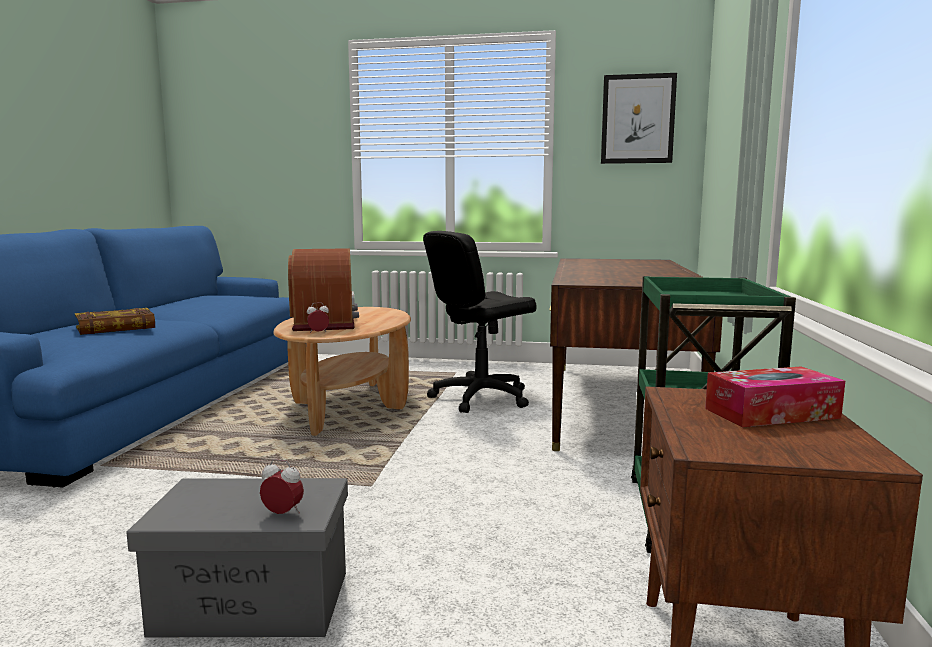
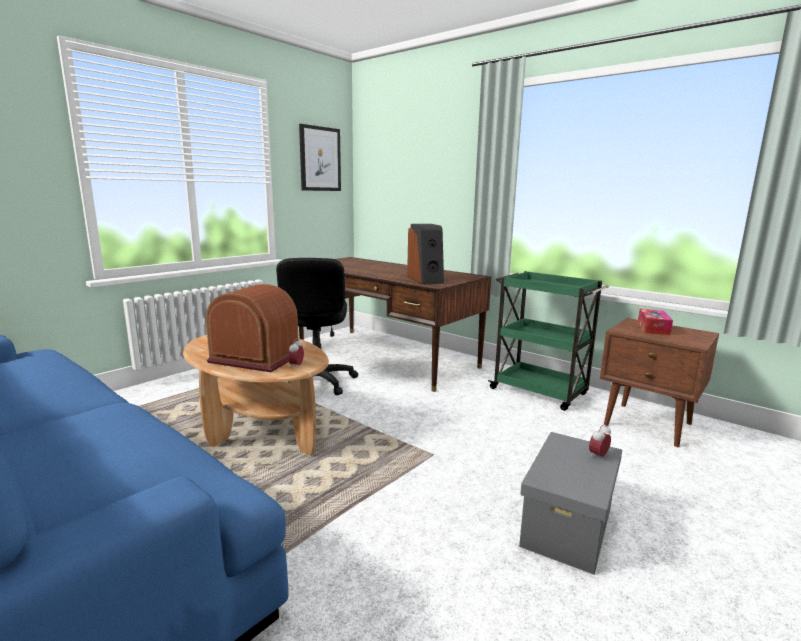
camera: 60 degrees left, 5 degrees up
(116, 328) = (103, 441): book -> none
(598, 279) = (426, 280): none -> speaker

